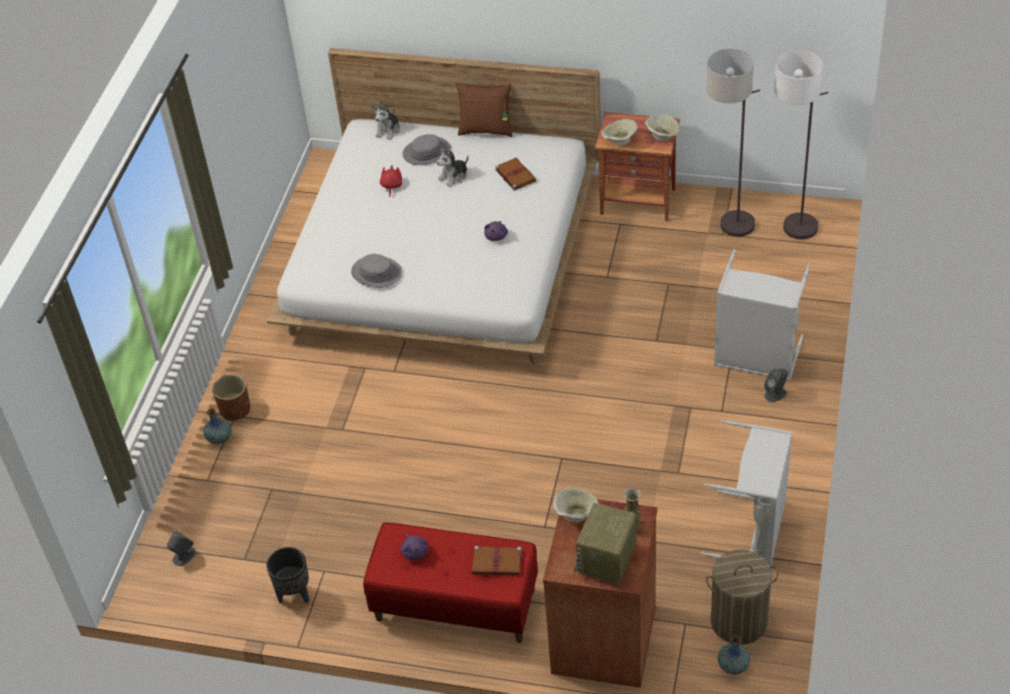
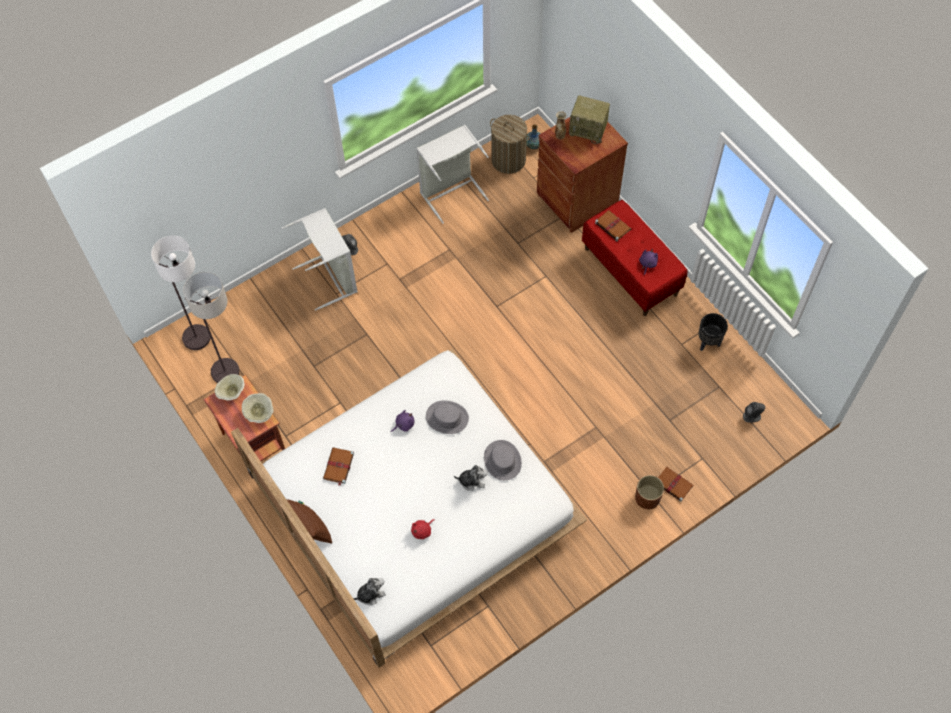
camera: 140 degrees left, 15 degrees up
(219, 438) = (673, 484): vase -> brown book
(426, 152) = (369, 543): grey hat -> grey hat (447, 417)
(454, 177) = (376, 501): plush toy -> plush toy (472, 481)
(576, 514) = (579, 160): beige bowl -> none
(607, 559) = (589, 129): radio -> radio turned 45 degrees clockwise

